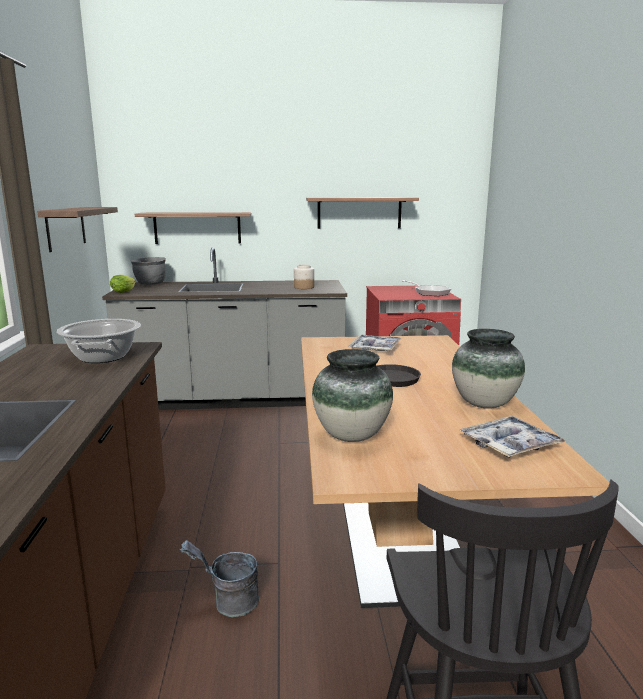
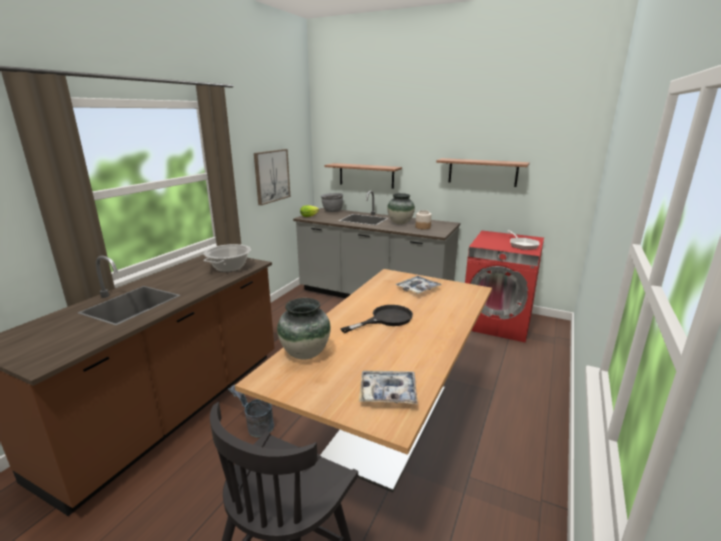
camera: 30 degrees right, 5 degrees up
(66, 228) = (271, 176): shelf -> picture
(484, 403) = (423, 355): vase -> vase (400, 223)

